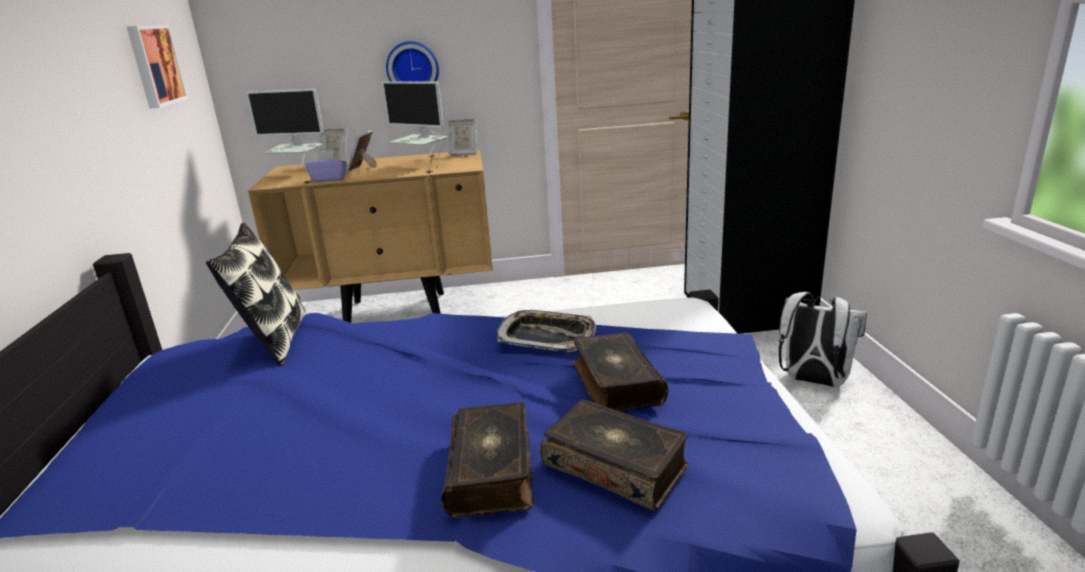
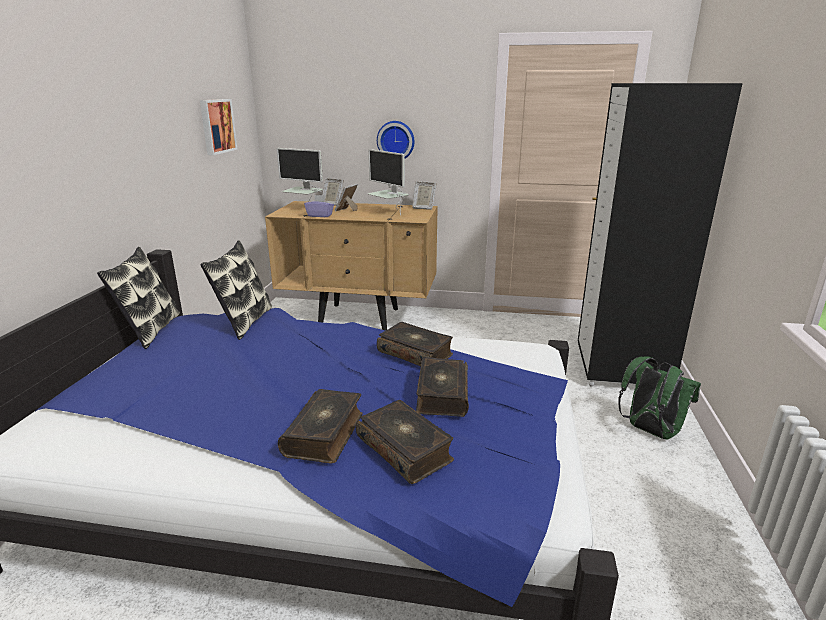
camera: 15 degrees right, 0 degrees up
(126, 380) = (150, 331): none -> pillow
(546, 337) = (415, 353): tray -> book
(812, 381) = (649, 431): white backpack -> green backpack

